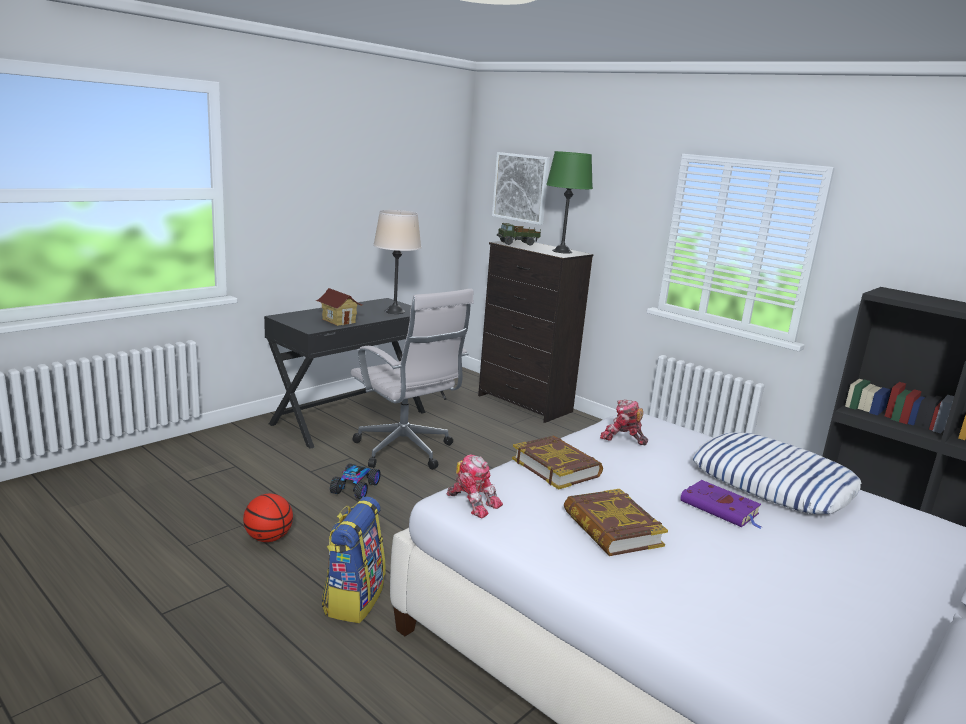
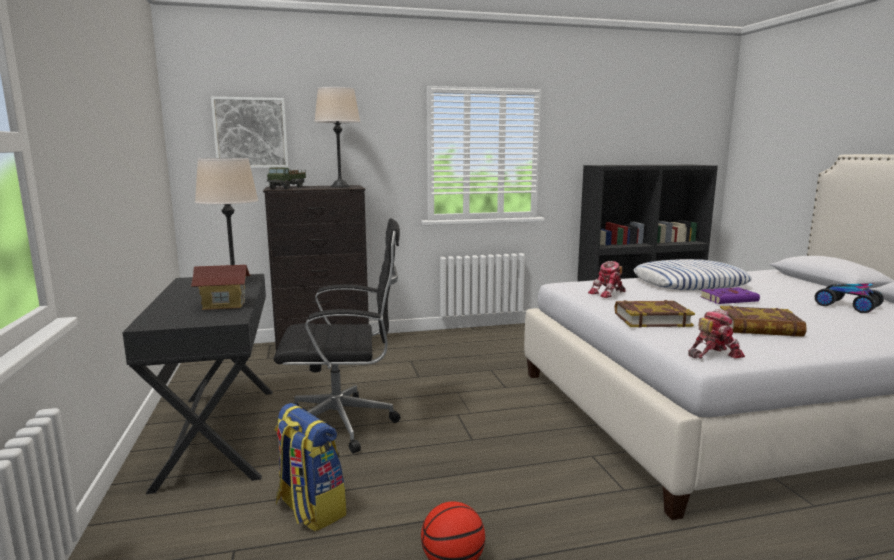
camera: 55 degrees left, 5 degrees down
(353, 599) = (610, 532): backpack -> backpack (309, 509)
(356, 488) = (391, 473): toy car -> toy car (847, 306)
(406, 452) = (344, 425): white office chair -> black office chair
(562, 251) = (340, 186): green table lamp -> beige table lamp

